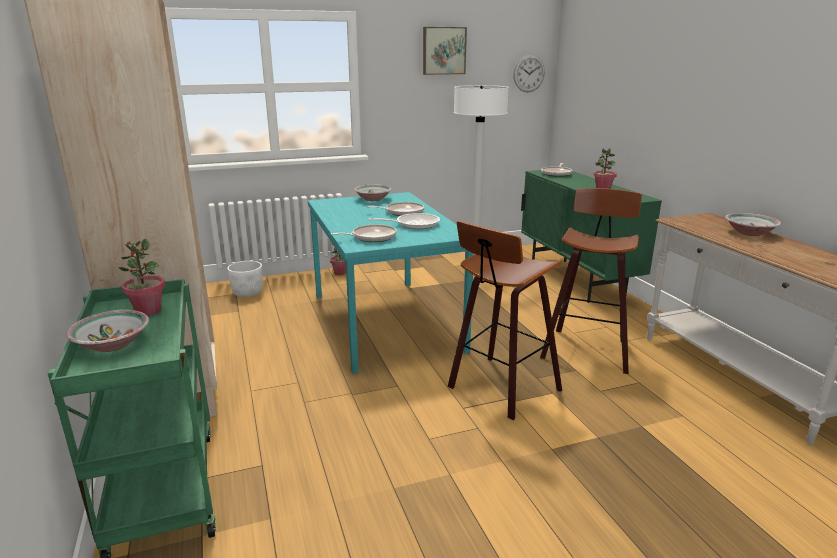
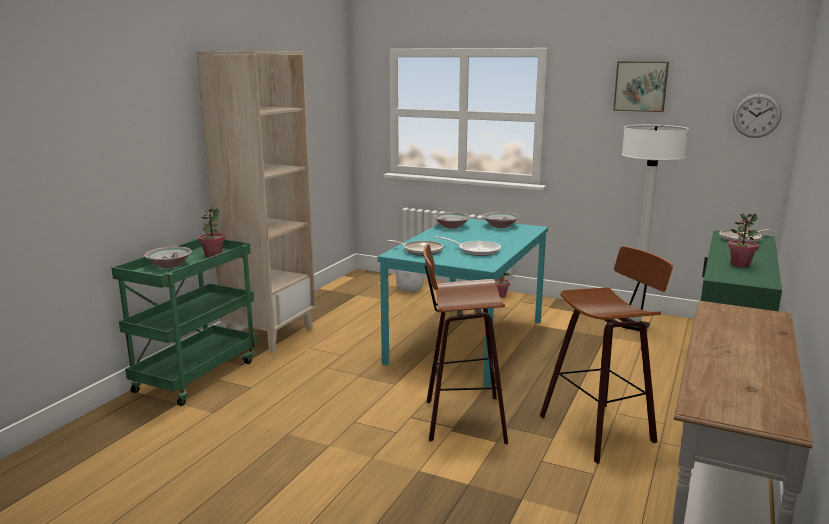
camera: 45 degrees right, 5 degrees down
(402, 212) = (493, 240): frying pan -> none
(749, 233) = (761, 340): bowl -> bowl (451, 226)

